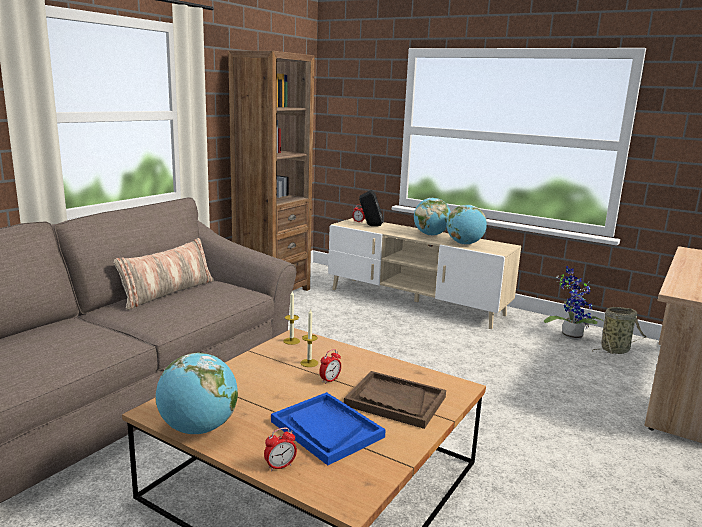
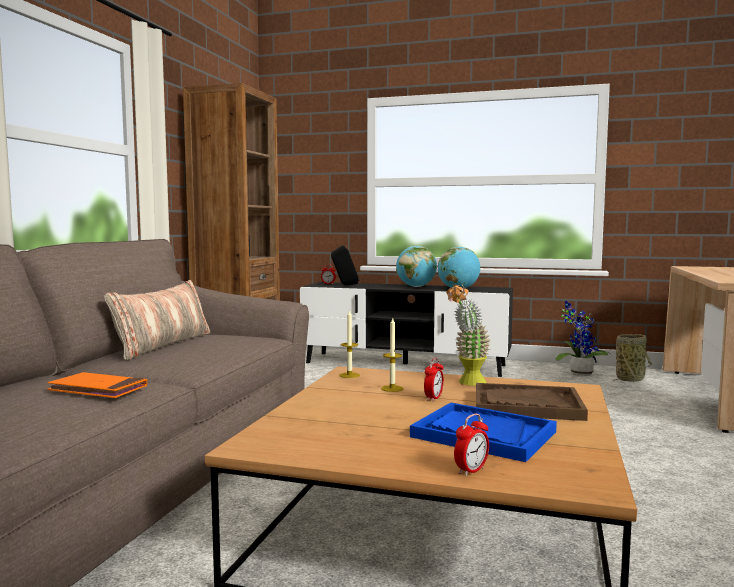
camera: 15 degrees left, 10 degrees down
(83, 344) = (98, 389): none -> orange book
(198, 429) = (326, 454): globe -> none
(374, 366) = (467, 383): none -> potted plant
(415, 301) = (404, 364): beige tv stand -> black tv stand

